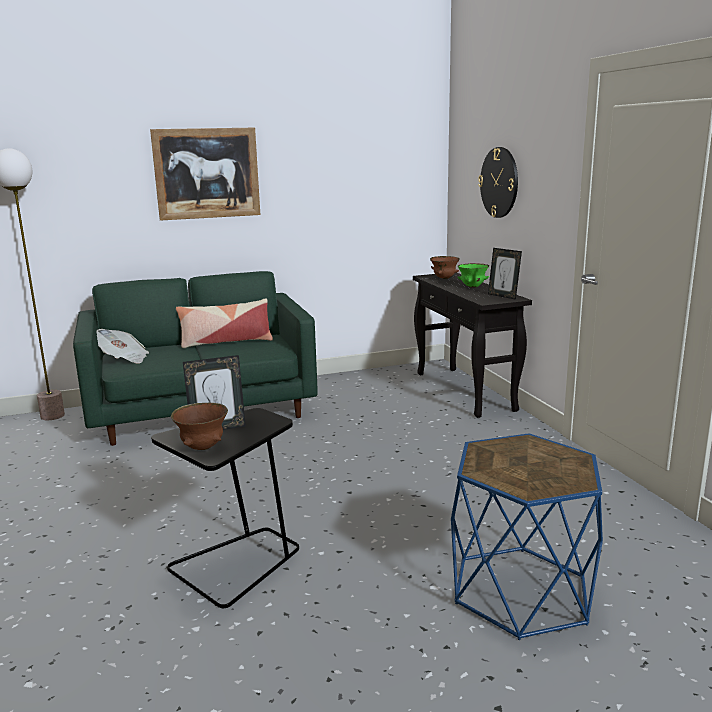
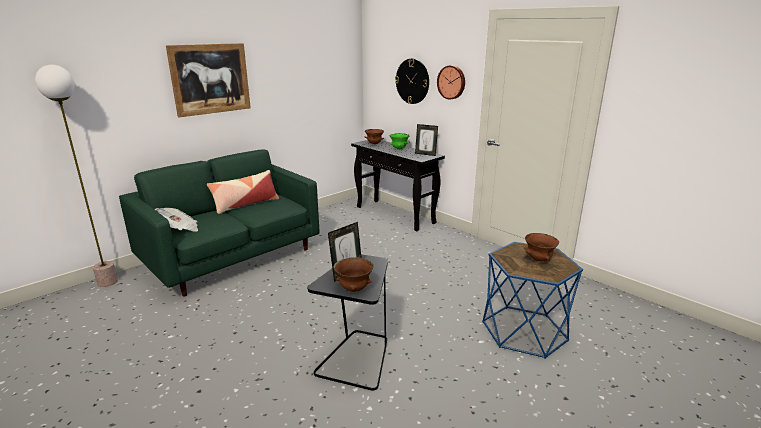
camera: 25 degrees left, 5 degrees up
(536, 464) = (538, 260): none -> brown bowl
(544, 181) = (452, 82): none -> wall clock

